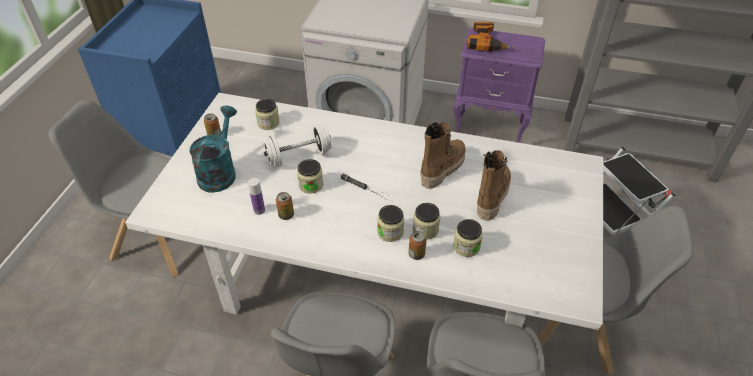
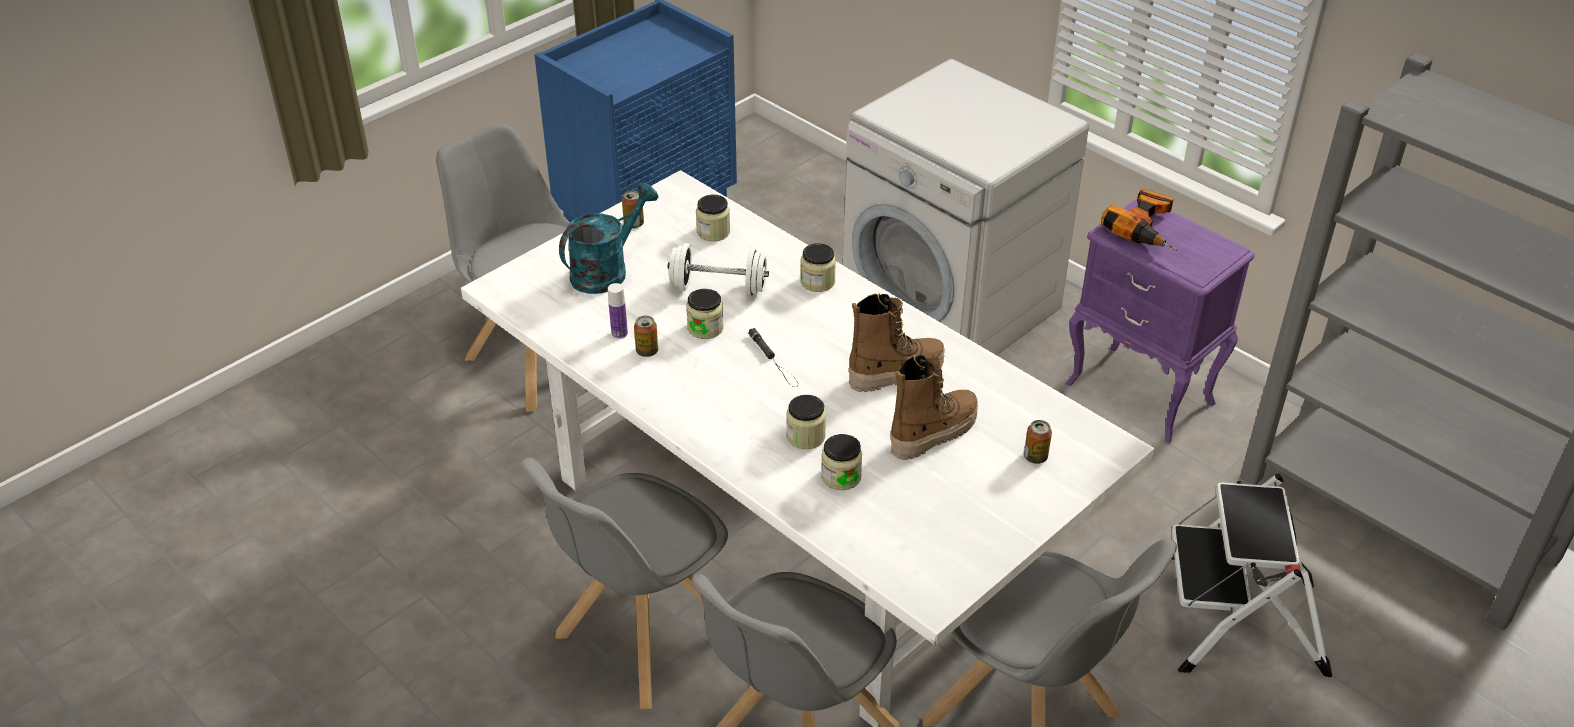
camera: 30 degrees right, 5 degrees down
(390, 232) = (758, 421): jar -> jar (817, 282)
(416, 254) = (769, 459): can -> can (1035, 457)

